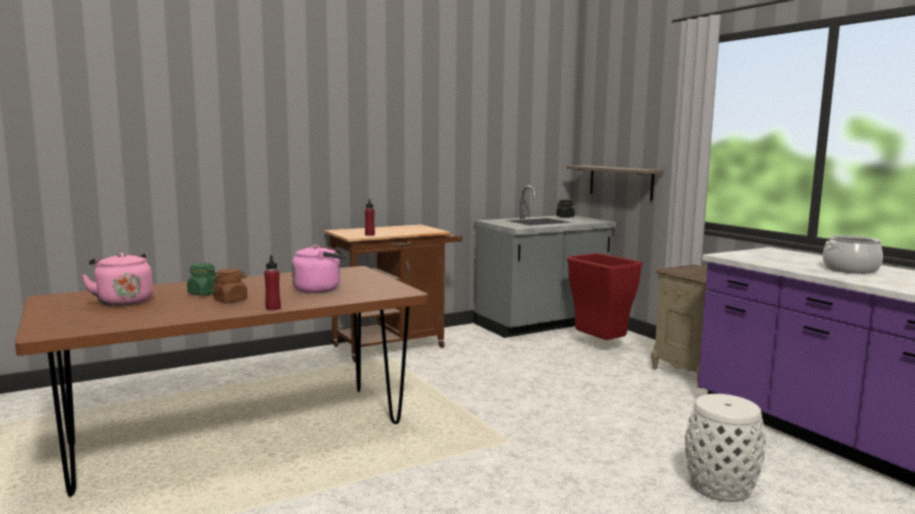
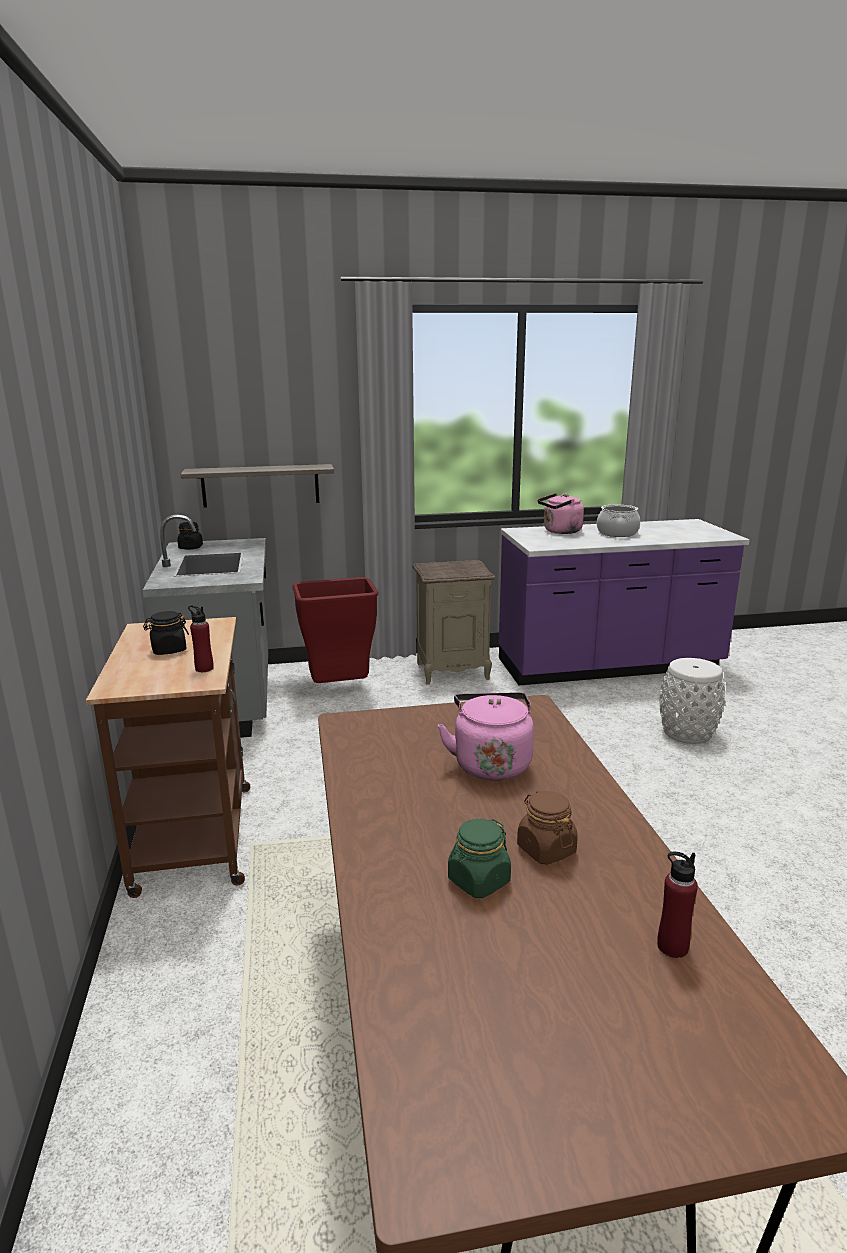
camera: 70 degrees left, 10 degrees up
(123, 301) = (517, 997): pink kettle -> pink kettle (560, 531)
(273, 308) = (613, 809): red bottle -> red bottle (672, 946)
(390, 230) = (168, 650): none -> black jar

